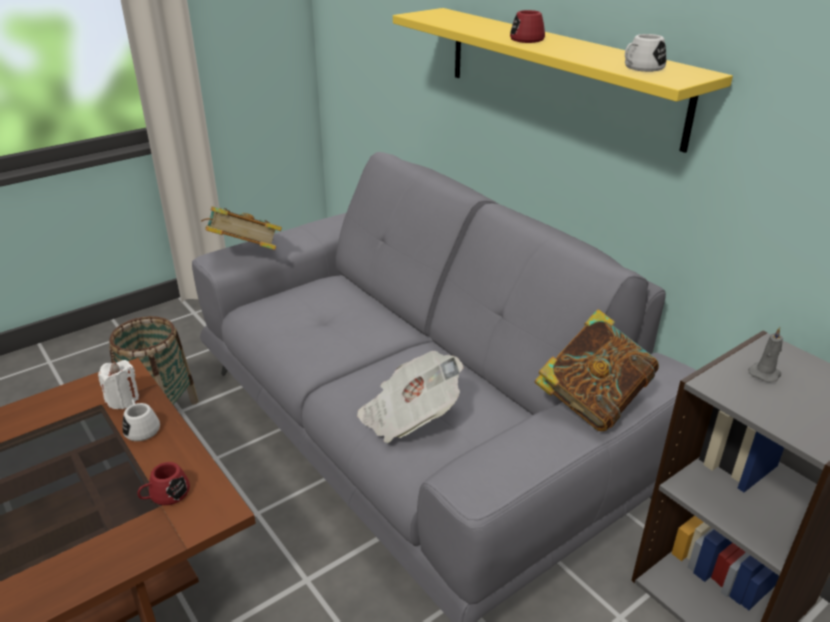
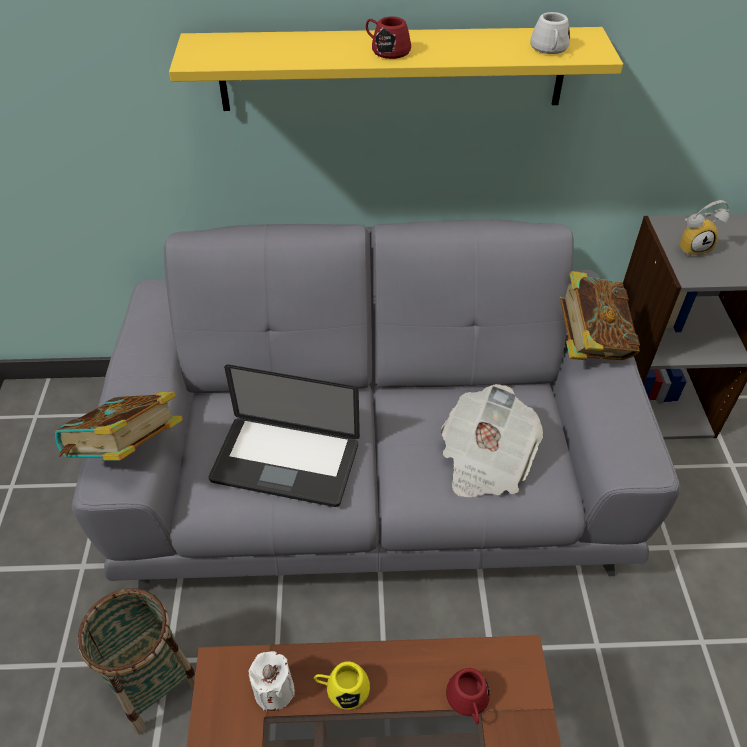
camera: 55 degrees left, 15 degrees up
(141, 428) = (342, 688): white mug -> yellow mug
(312, 326) = (285, 462): none -> laptop
(765, 373) = (693, 247): grey candle -> alarm clock

